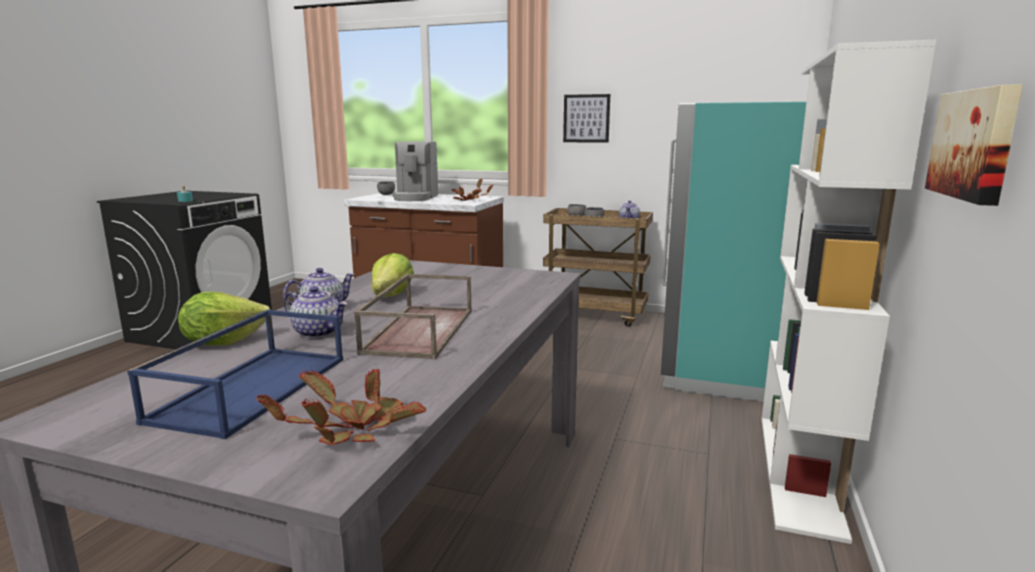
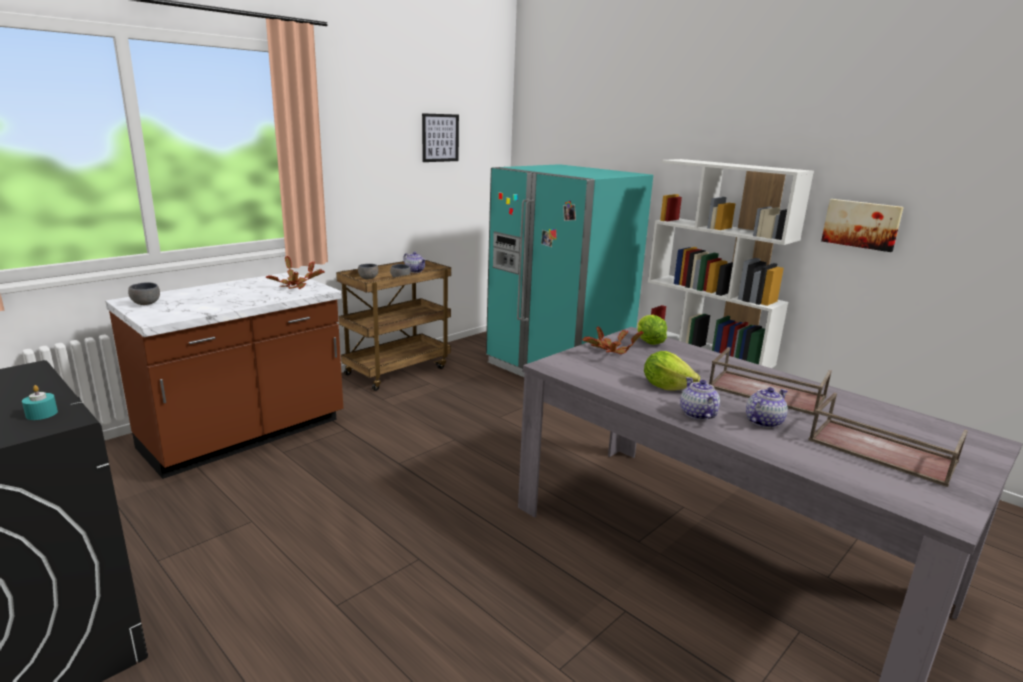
camera: 65 degrees left, 5 degrees up
(223, 342) = (782, 456): lettuce -> lettuce (649, 342)
(252, 387) = (879, 451): blue tray -> brown tray
(353, 430) = (937, 430): potted plant -> potted plant (609, 351)
(415, 197) = (217, 298): coffee machine -> none
(586, 118) = (352, 171): picture -> picture (440, 138)

